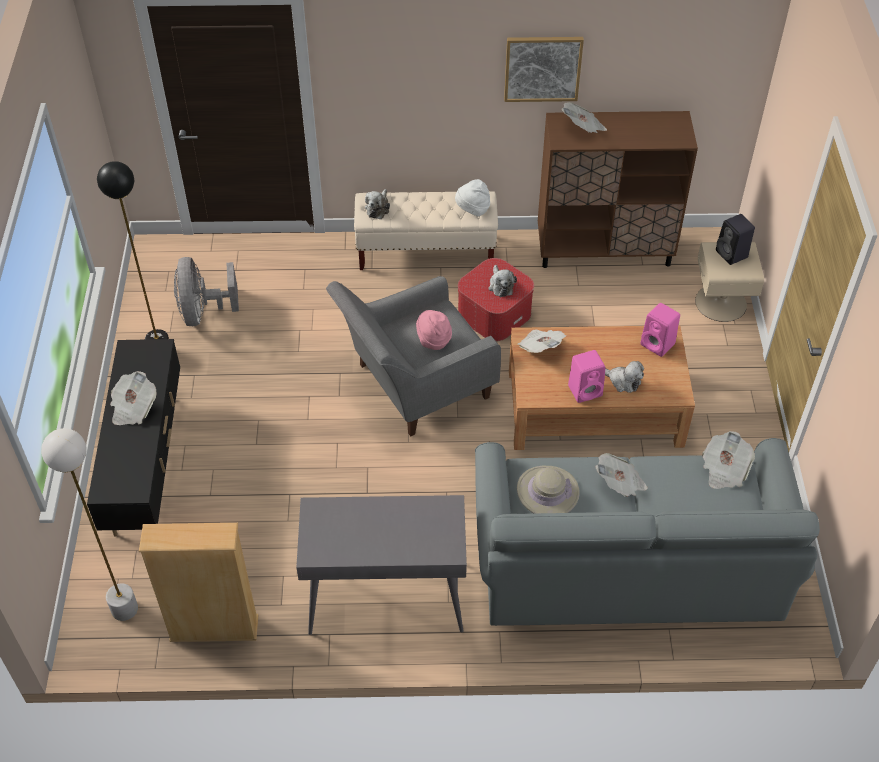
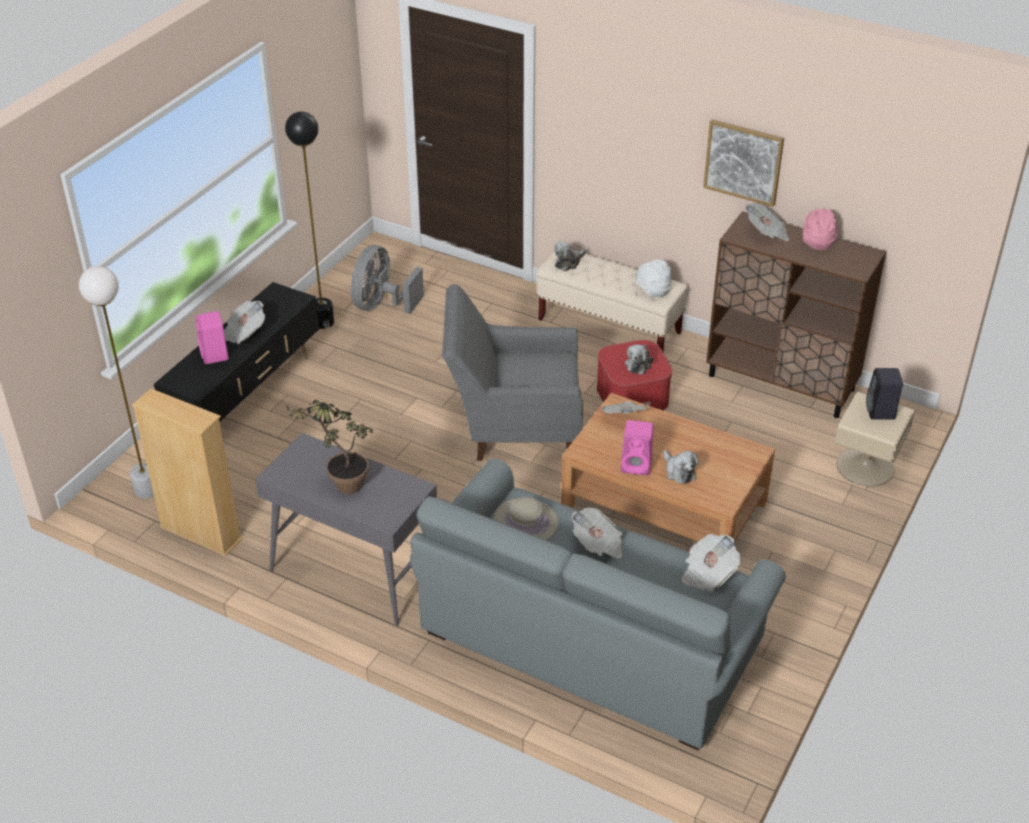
camera: 30 degrees right, 10 degrees down
(379, 535) = (340, 485): none -> potted plant
(433, 339) = (532, 376): pink hat -> pink hat (817, 242)
(658, 344) = (739, 456): pink speaker -> pink speaker (215, 355)

